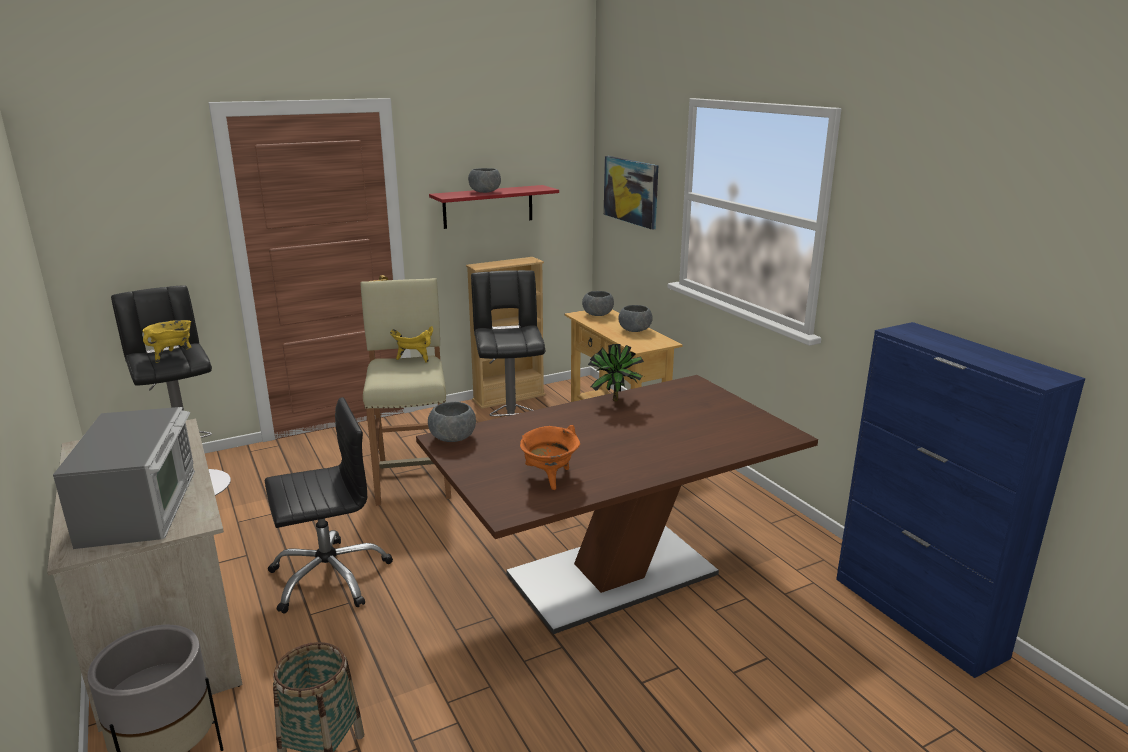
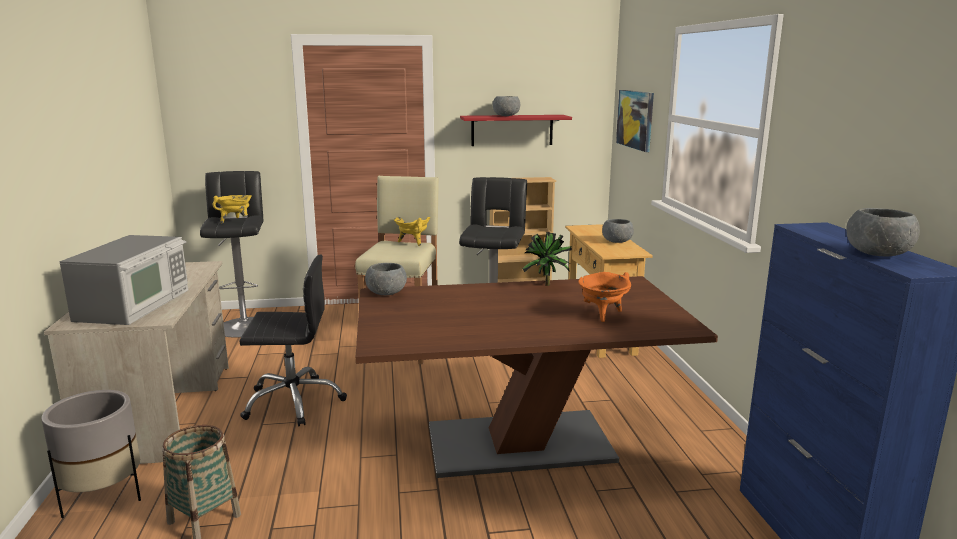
camera: 20 degrees right, 5 degrees down
(549, 478) = (436, 328): orange cooking pot -> orange cooking pot (602, 315)
(598, 314) = (594, 228): grey bowl -> grey bowl (878, 254)

